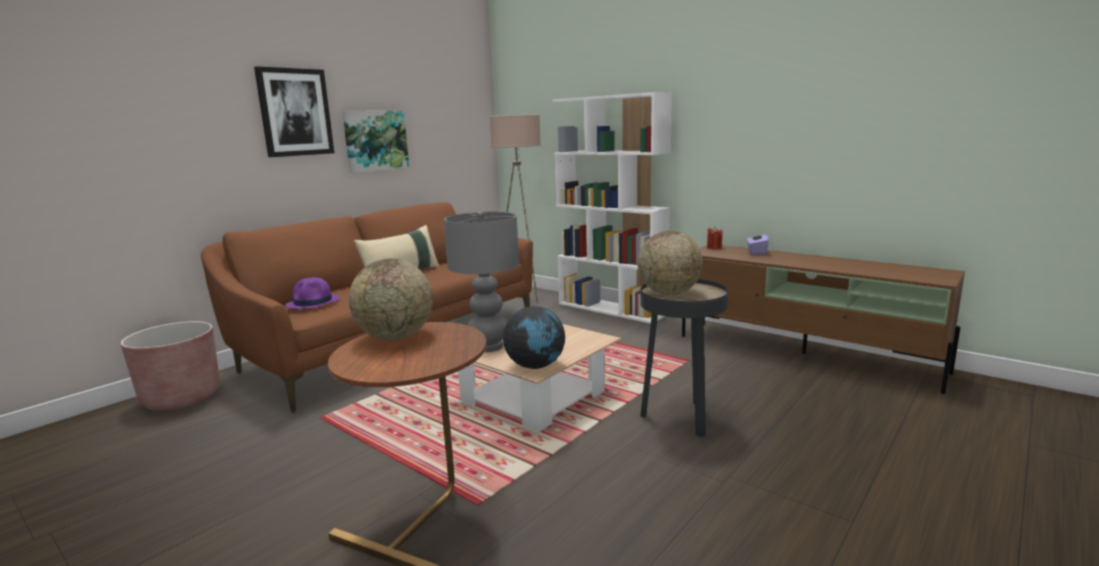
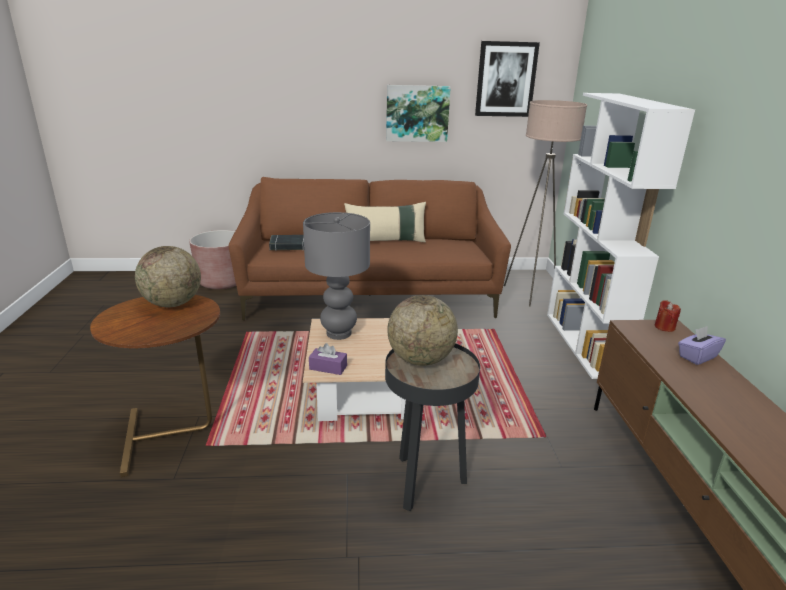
camera: 45 degrees right, 10 degrees up
(295, 112) = (343, 84): picture -> picture (506, 79)
(313, 302) = (290, 246): purple hat -> black book
(535, 366) = (328, 367): globe -> purple tissue box

